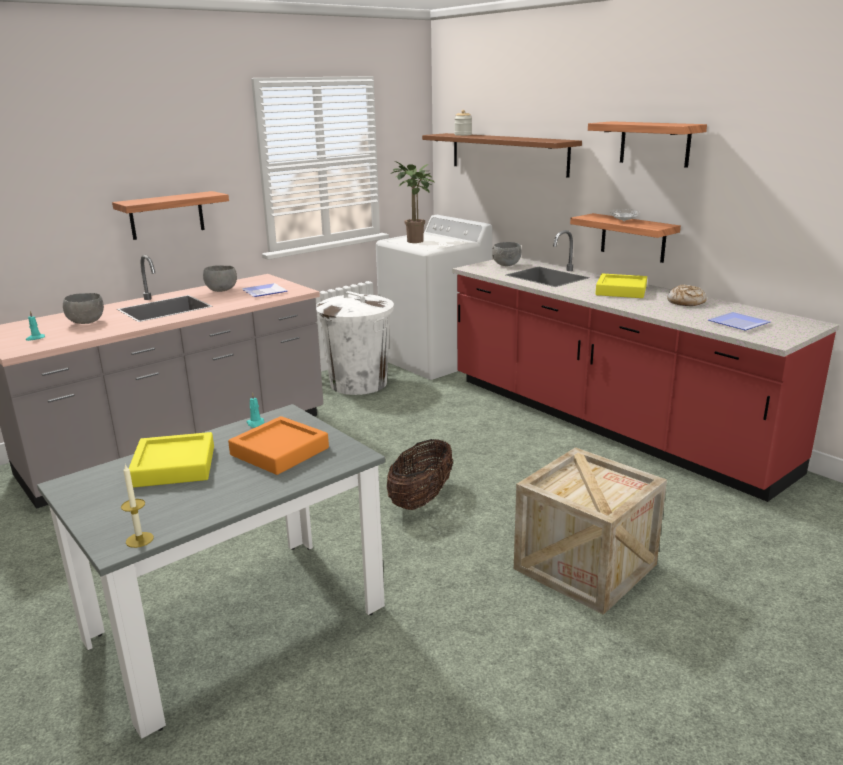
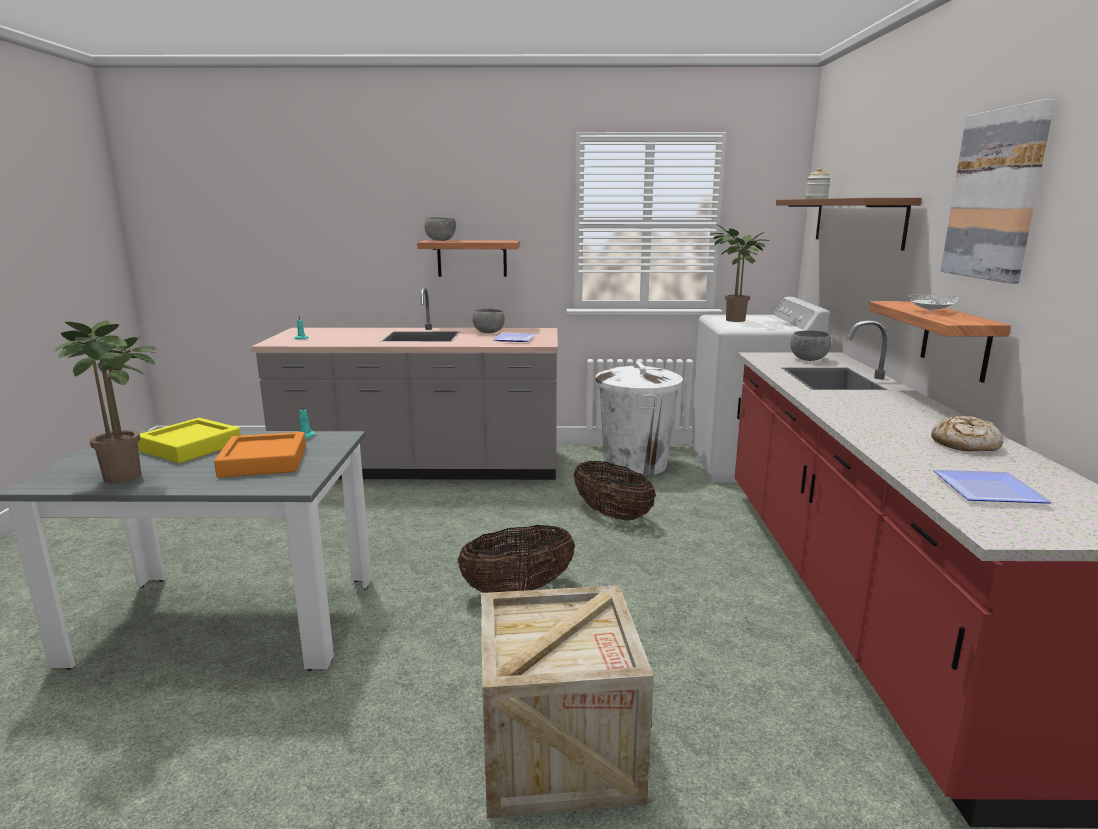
camera: 40 degrees right, 5 degrees down
(87, 322) = (352, 335): grey bowl -> grey bowl (441, 240)
(139, 540) = (52, 485): candle -> none
(194, 506) = (127, 477): none -> potted plant
(401, 426) = (612, 514): none -> basket
(621, 291) = (893, 411): yellow tray -> none
(654, 144) = (996, 195): shelf -> picture

